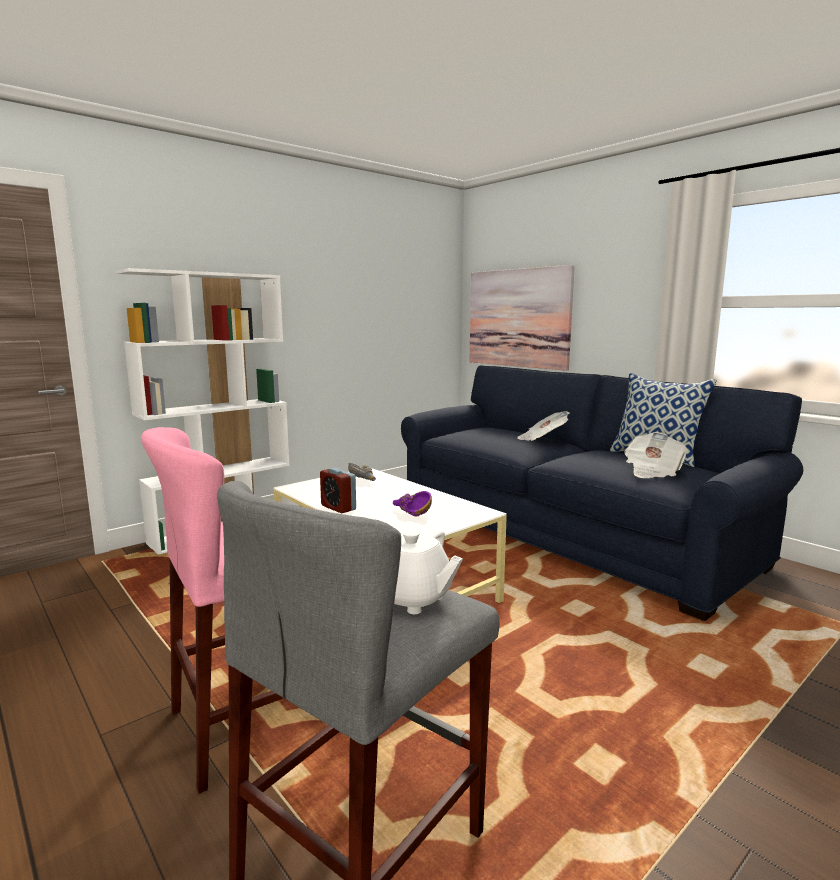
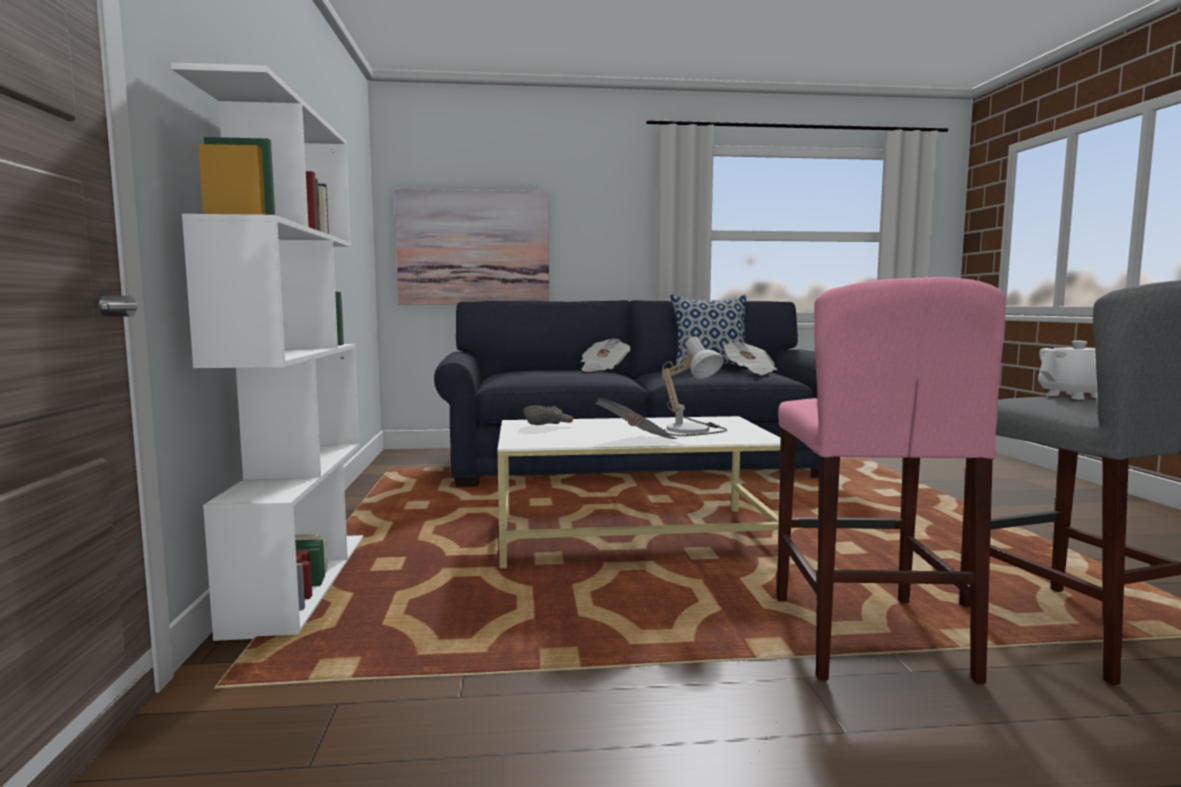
camera: 55 degrees left, 5 degrees down
(338, 508) = (636, 441): alarm clock -> newspaper
(411, 512) = (693, 429): purple bowl -> table lamp

